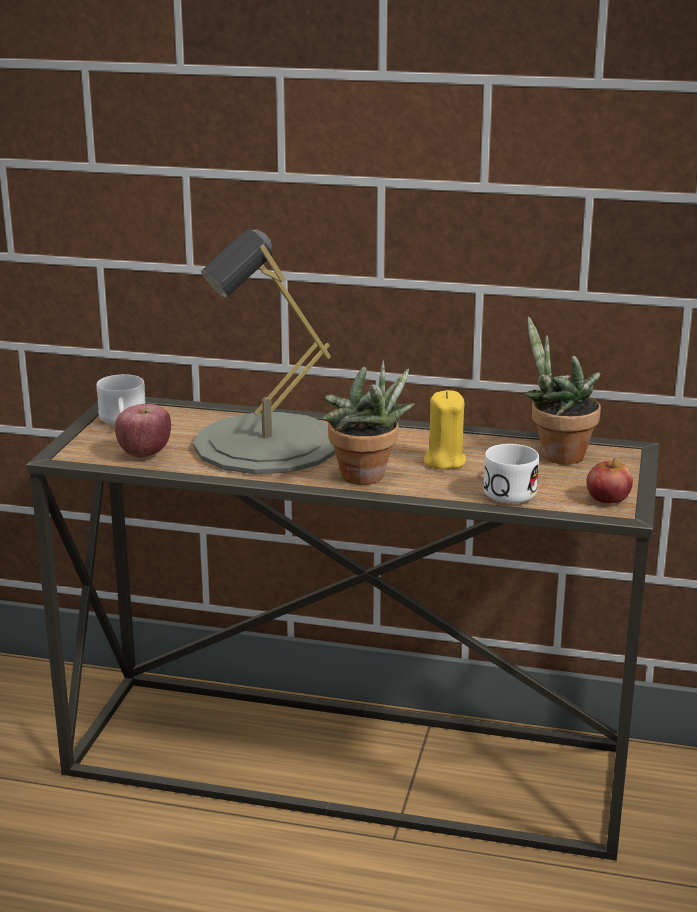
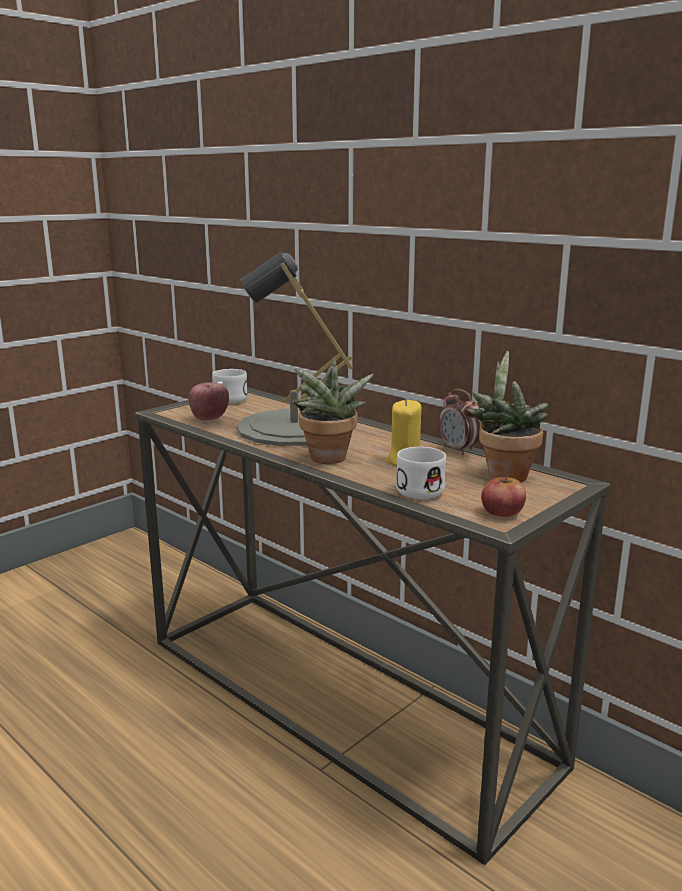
camera: 30 degrees right, 5 degrees down
(480, 434) = (458, 449): none -> alarm clock

